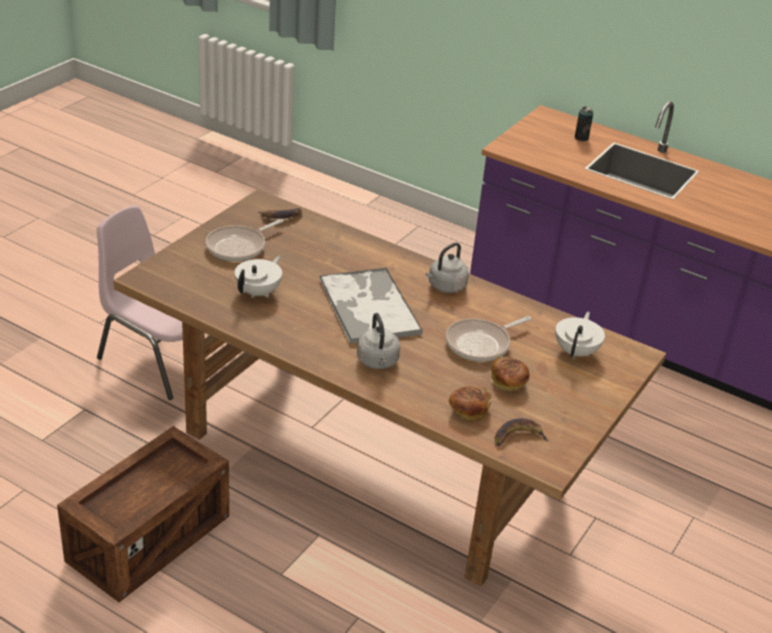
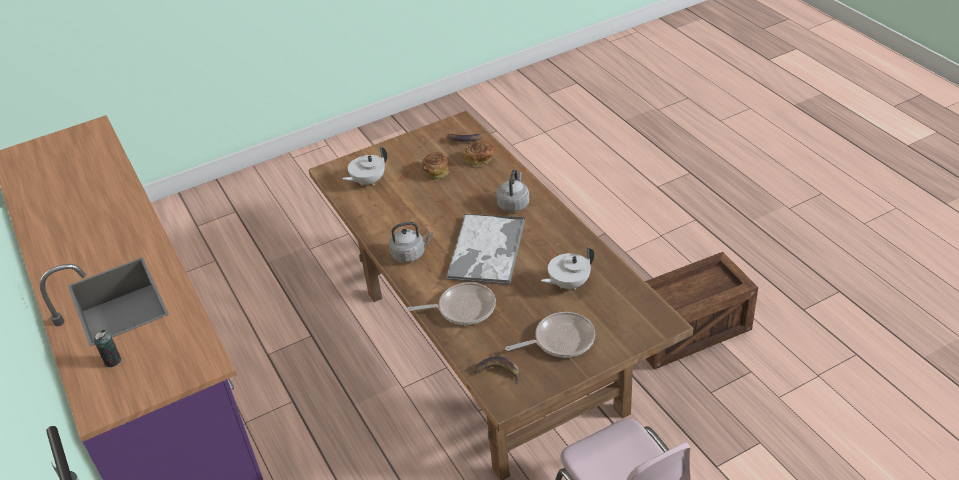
camera: 145 degrees left, 5 degrees up
(481, 344) = (428, 201): frying pan -> frying pan (463, 308)

